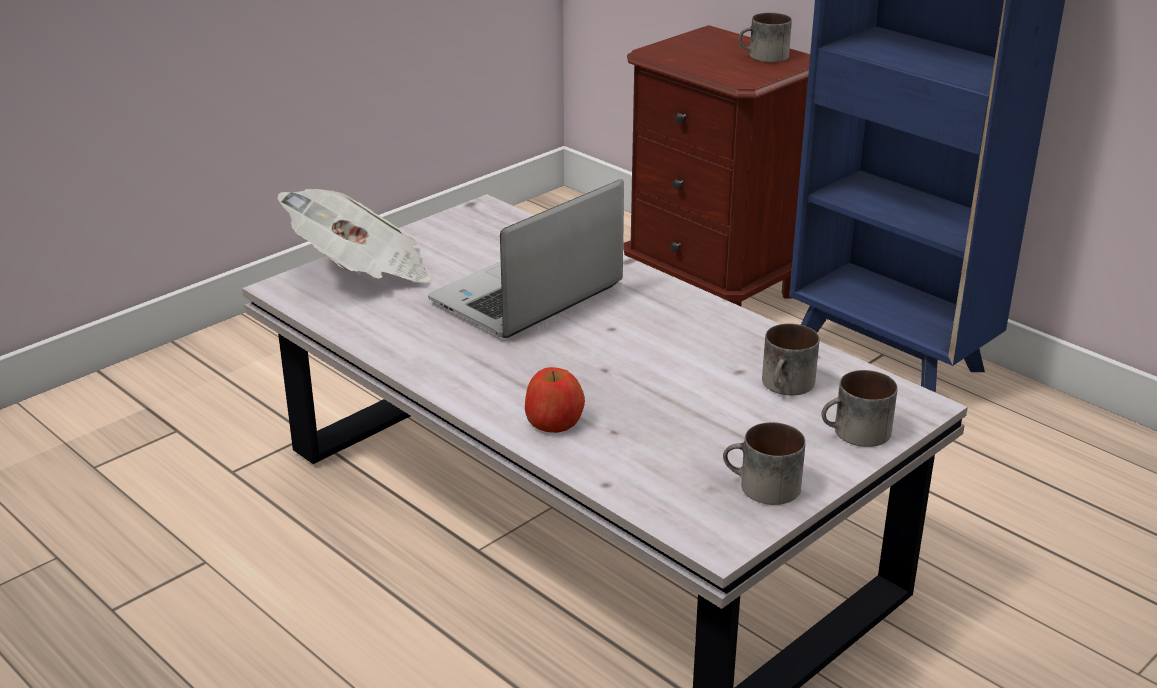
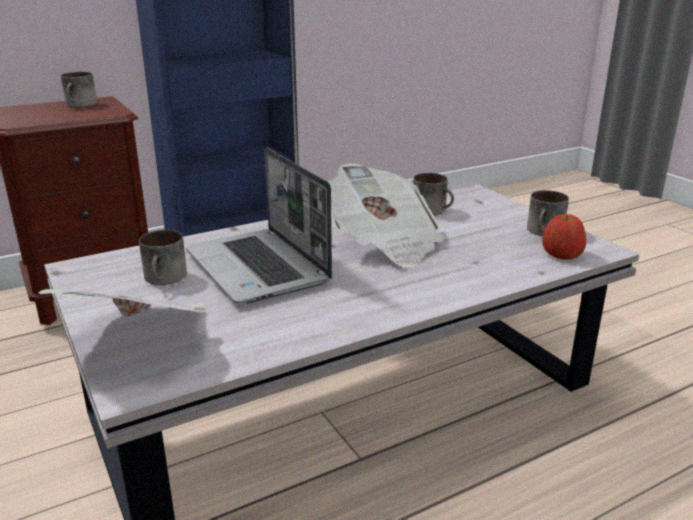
camera: 75 degrees left, 5 degrees down
(554, 421) = (457, 279): apple -> apple (562, 253)
(637, 361) = (384, 243): none -> newspaper
(856, 434) = (490, 203): mug -> mug (166, 278)

